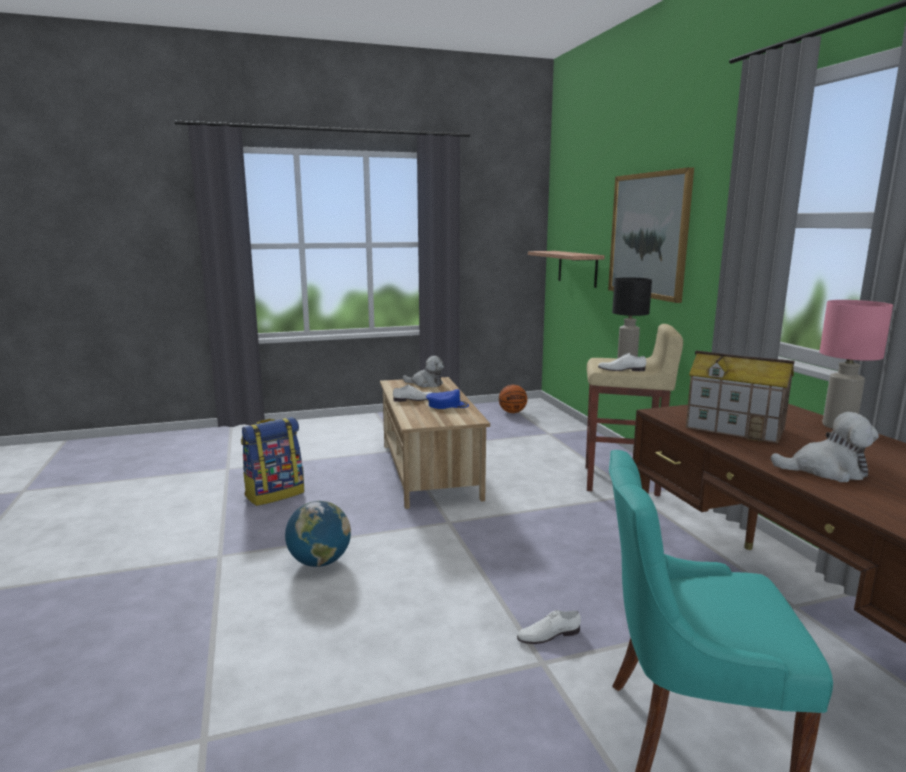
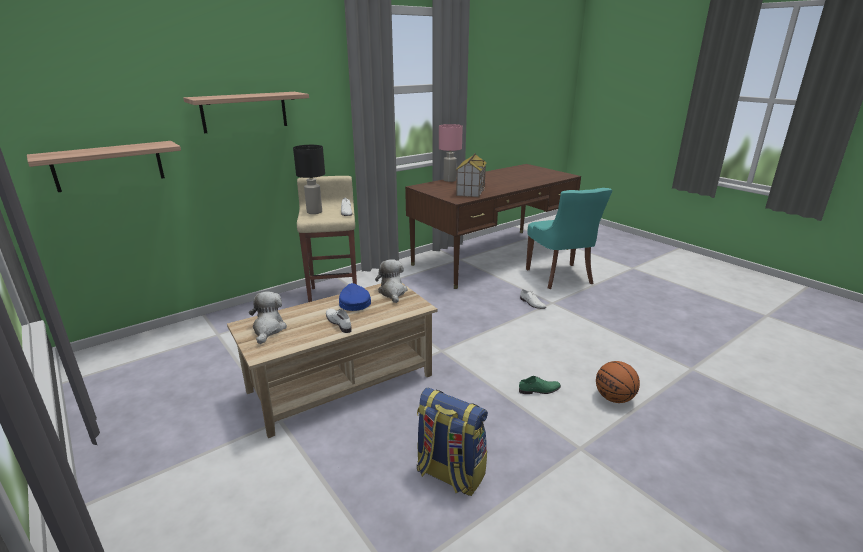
camera: 110 degrees left, 10 degrees up
(319, 562) = (539, 390): globe -> green shoe
(512, 412) = (127, 366): basketball -> basketball (614, 398)
(649, 235) = (244, 112): picture -> shelf
(826, 471) = (509, 184): plush toy -> plush toy (392, 292)

